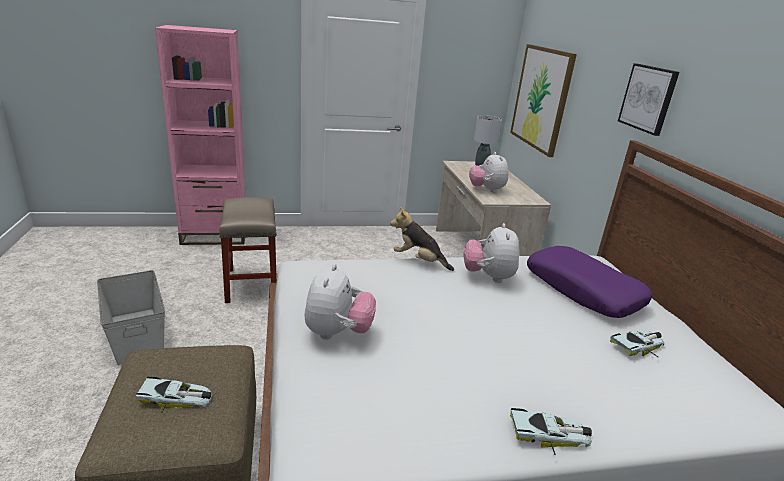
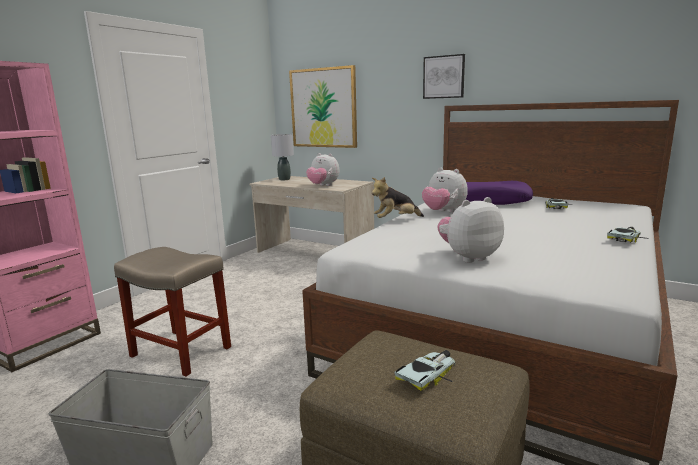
camera: 45 degrees left, 10 degrees down
(337, 333) = (468, 257): plush toy -> plush toy turned 75 degrees counterclockwise

